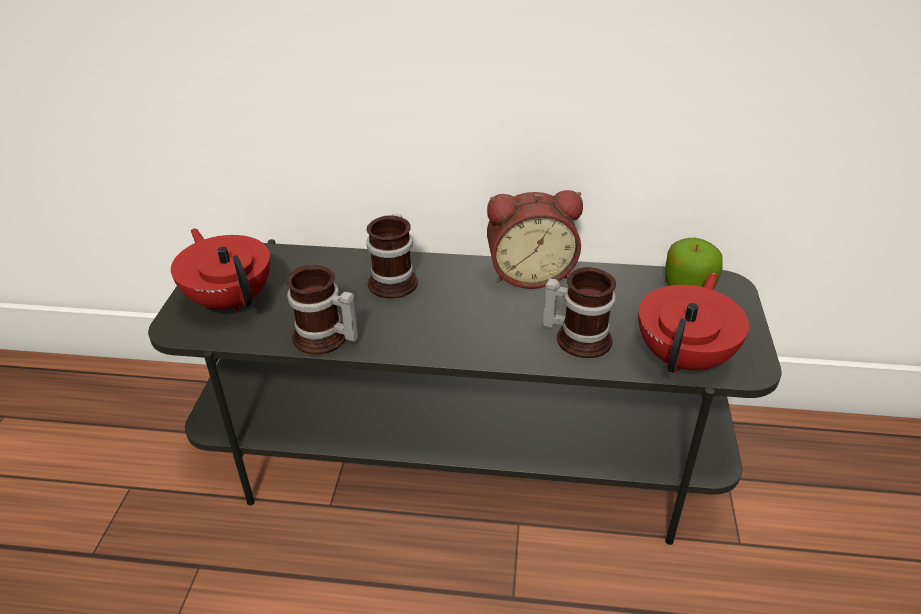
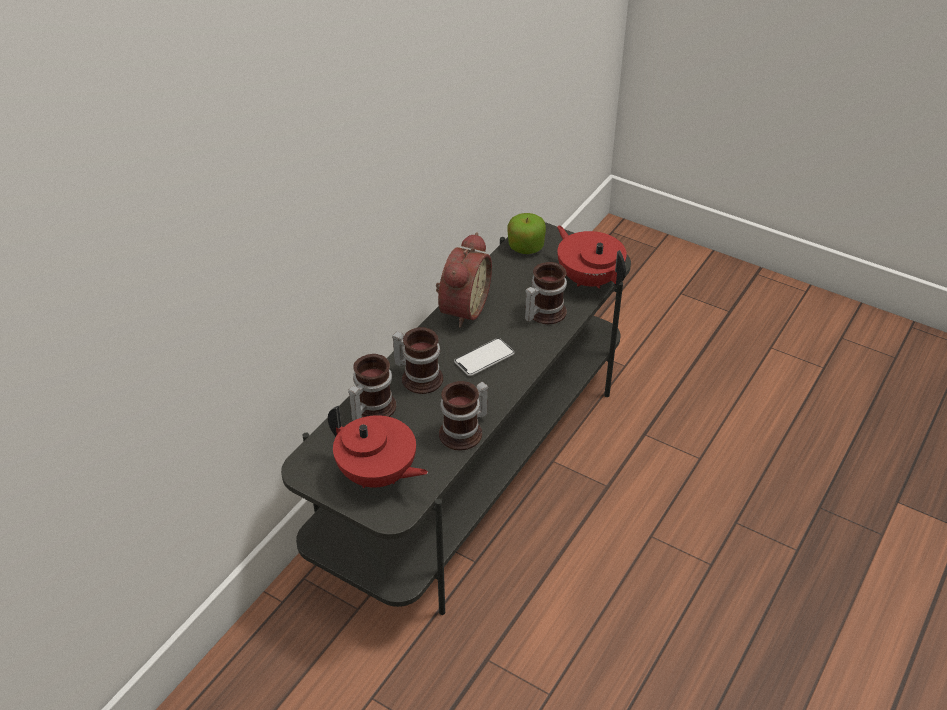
camera: 65 degrees left, 5 degrees up
(231, 300) = (377, 475): red teapot -> red teapot turned 135 degrees counterclockwise
(327, 265) = (370, 408): none -> mug
(458, 315) = (484, 358): none -> phone

